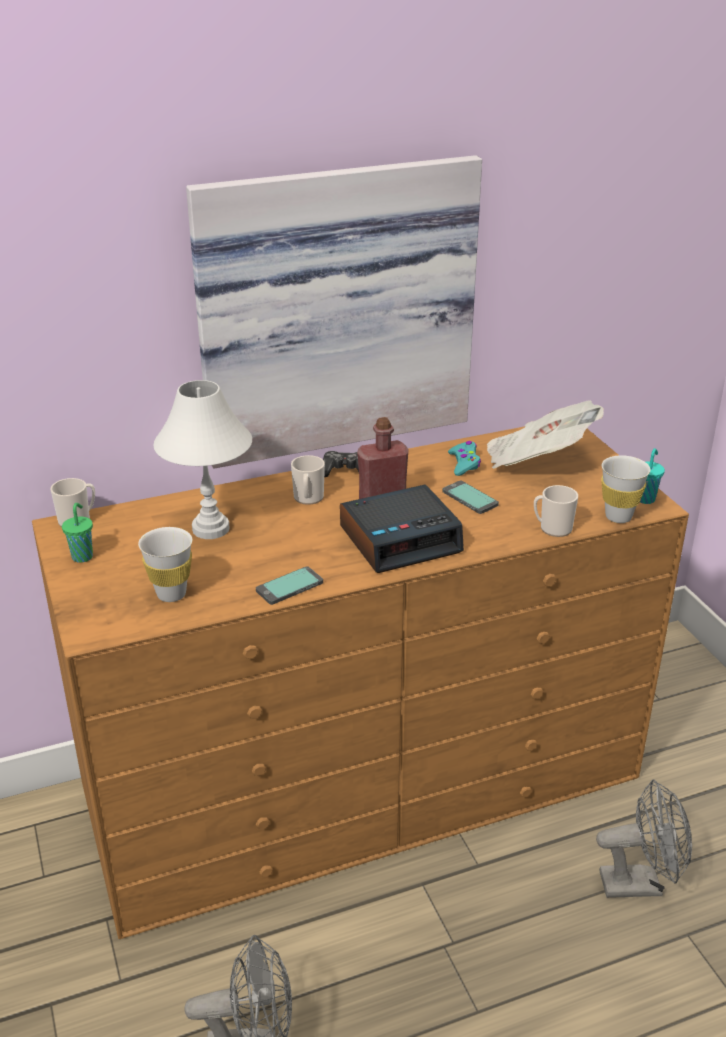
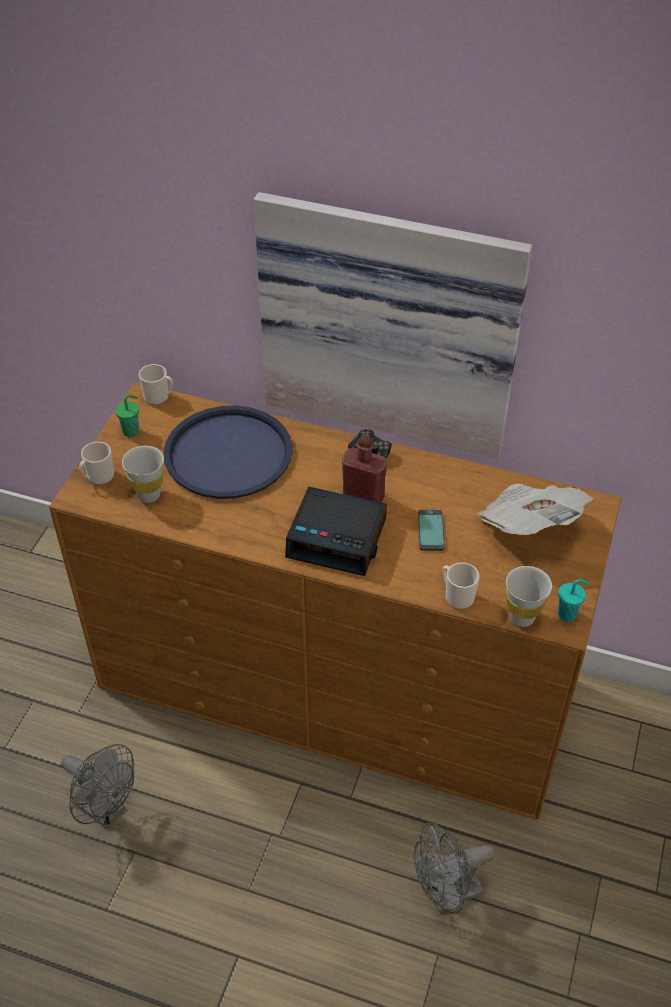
camera: 40 degrees right, 15 degrees up
(211, 529) = (228, 453): white table lamp -> blue tray
(289, 587) = (222, 534): phone -> none
(308, 499) = (318, 463): mug -> mug (98, 477)
(464, 464) = (468, 495): turquoise game controller -> none
(640, 883) = (446, 894): grey fan -> grey fan turned 120 degrees clockwise

